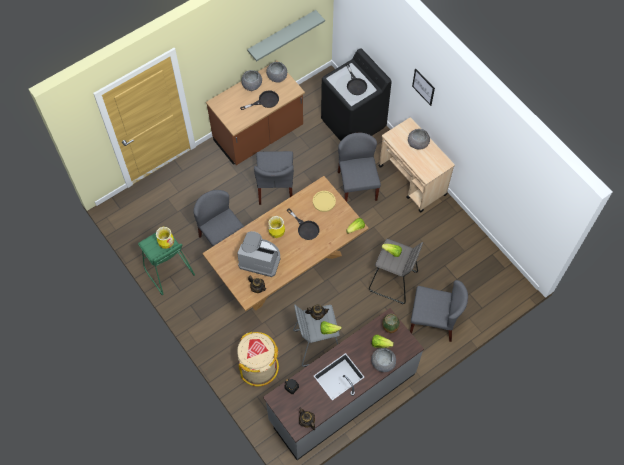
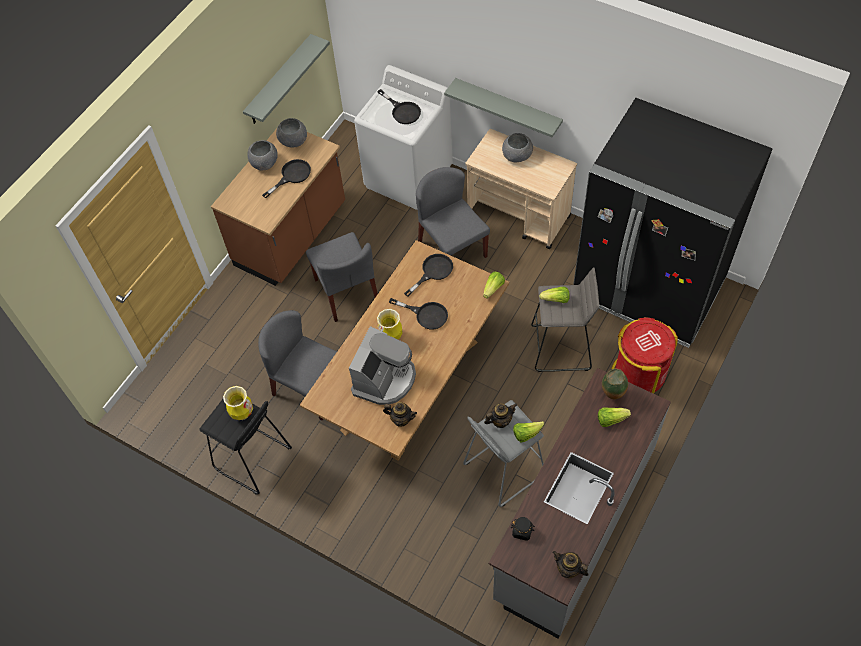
camera: 20 degrees left, 5 degrees down
(169, 272) = (252, 459): green stool -> black stool
(259, 367) = (441, 533): beige trash can -> none
(260, 259) = (385, 379): coffee machine -> coffee machine turned 120 degrees clockwise
(324, 201) = (433, 272): yellow plate -> black frying pan
(353, 123) = (408, 177): black washing machine -> white washing machine
(382, 362) = (627, 443): grey bowl -> none
(422, 110) = (508, 107): none -> grey shelf
(423, 87) = (503, 70): picture -> none
(433, 321) = (638, 375): grey chair -> red trash can
(471, 267) = (648, 290): none -> black fridge

